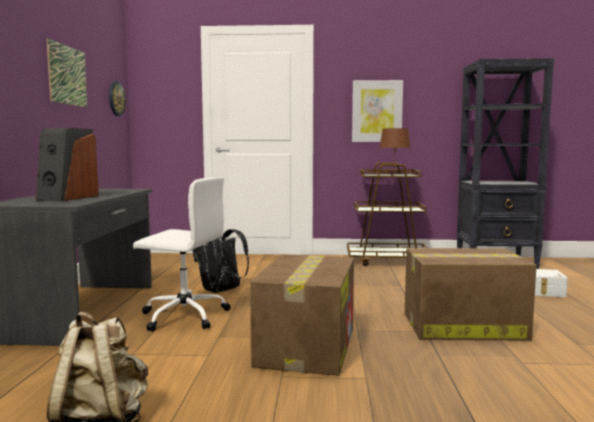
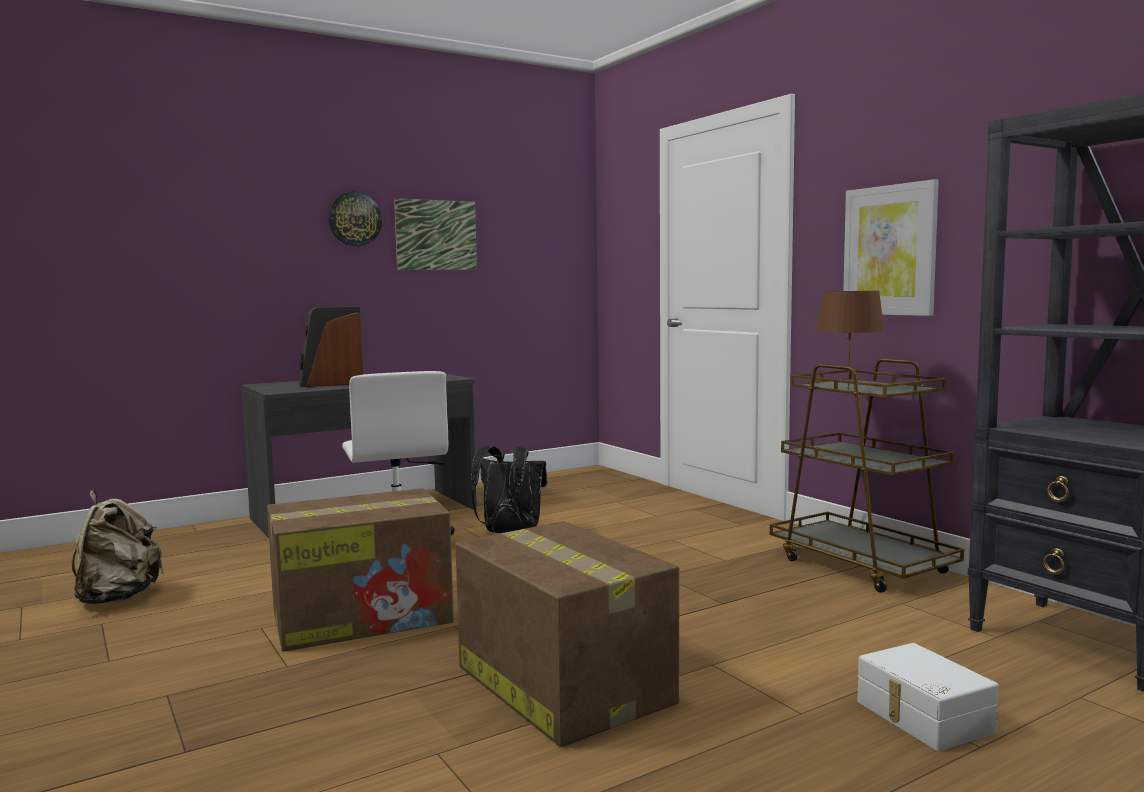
camera: 55 degrees right, 0 degrees up
(116, 98) = (557, 251): wall clock -> wall clock (354, 219)

